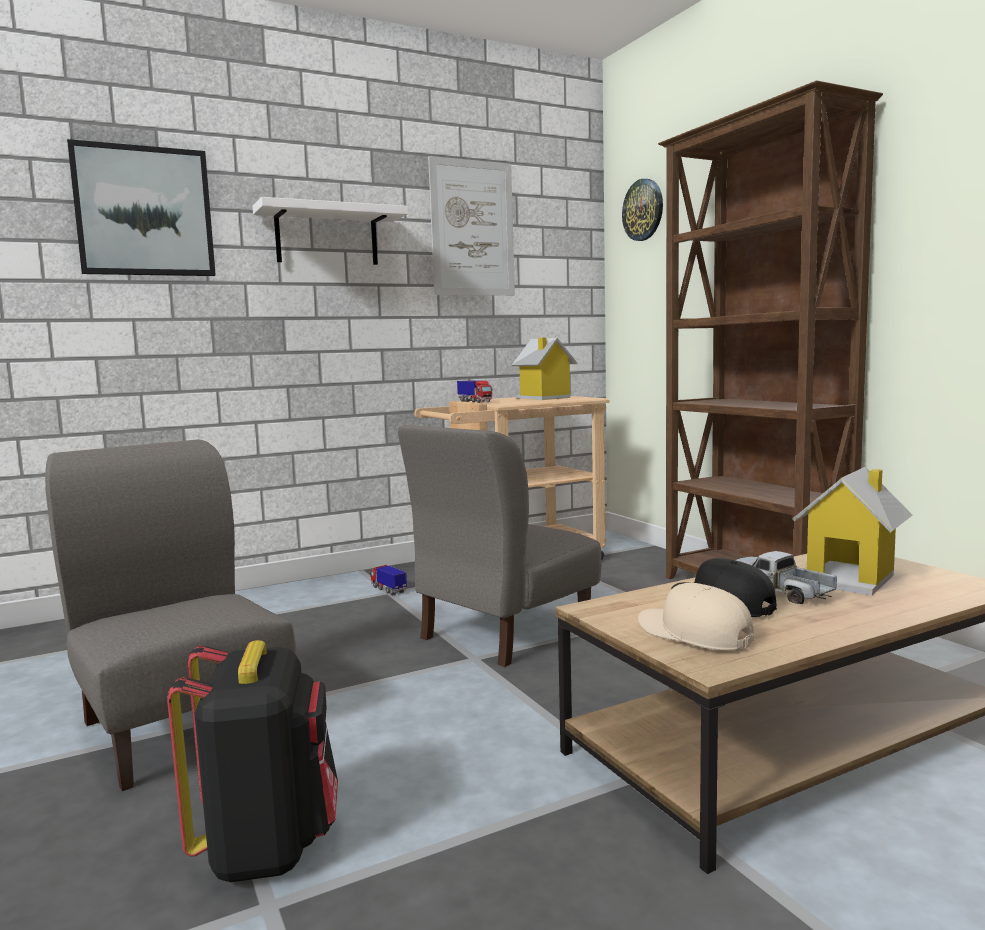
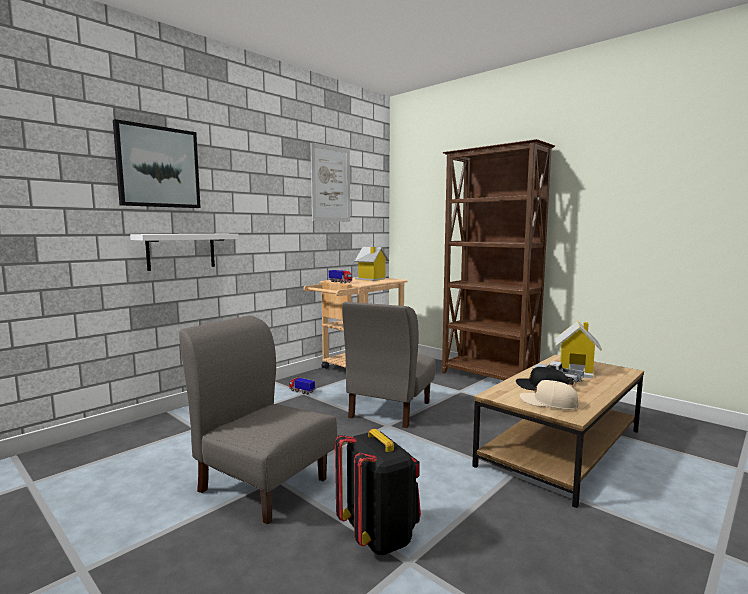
camera: 20 degrees left, 0 degrees up
(327, 236) = (259, 186): white shelf -> white shelf (181, 251)
(643, 210) = (416, 180): wall clock -> none

